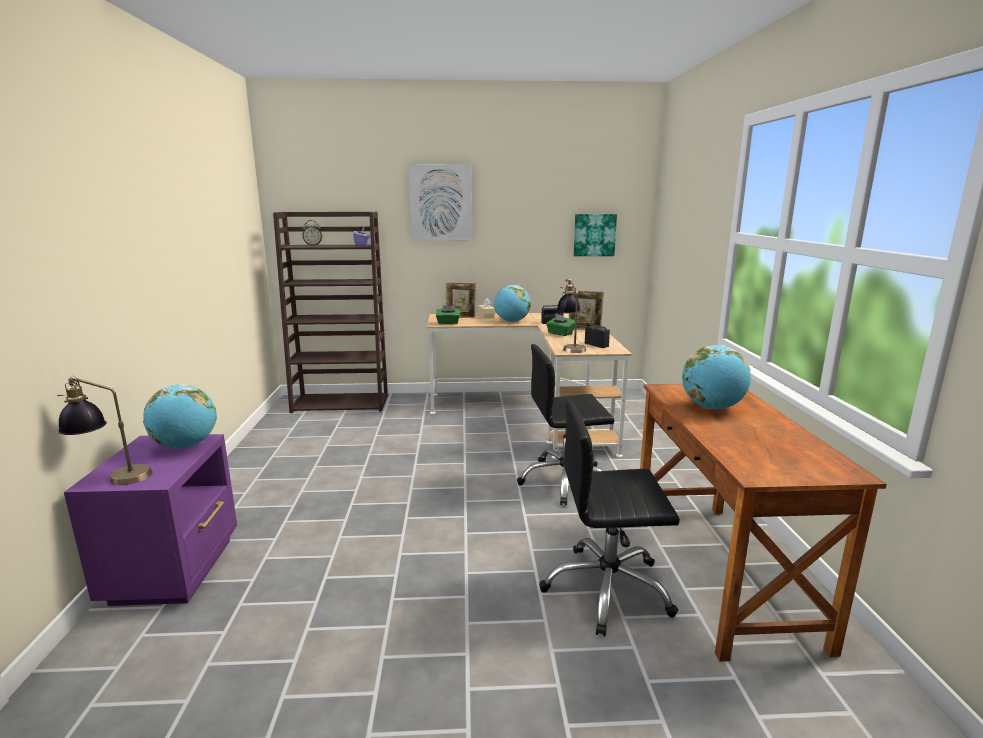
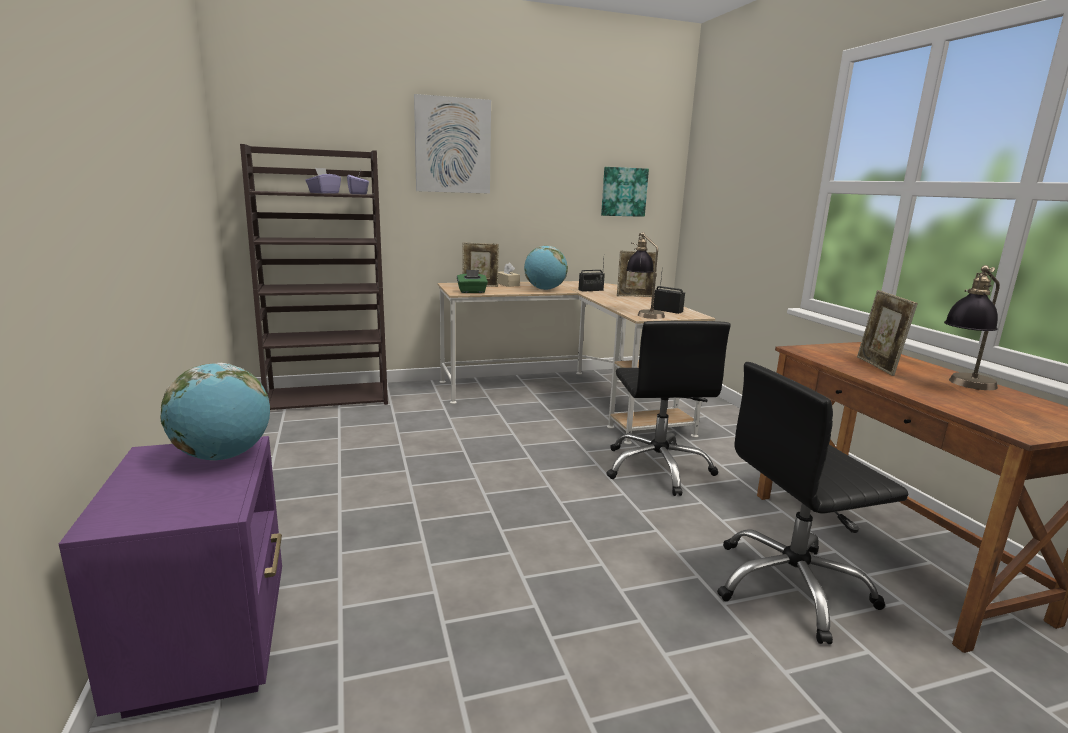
camera: 15 degrees left, 0 degrees up
(113, 478) = (135, 513): table lamp -> table lamp (963, 386)
(313, 245) = (291, 192): alarm clock -> none
(336, 245) = (324, 193): none -> purple tissue box
(560, 333) = (614, 300): green tissue box -> none
(565, 481) = (658, 468): black office chair -> black office chair turned 75 degrees counterclockwise
(712, 408) = (877, 366): globe -> picture frame

